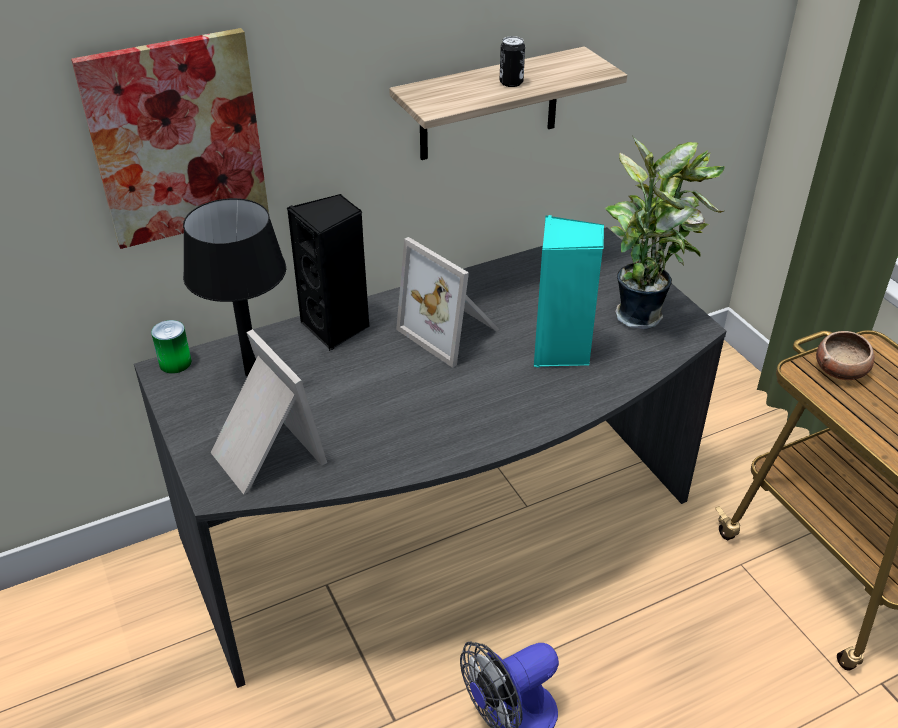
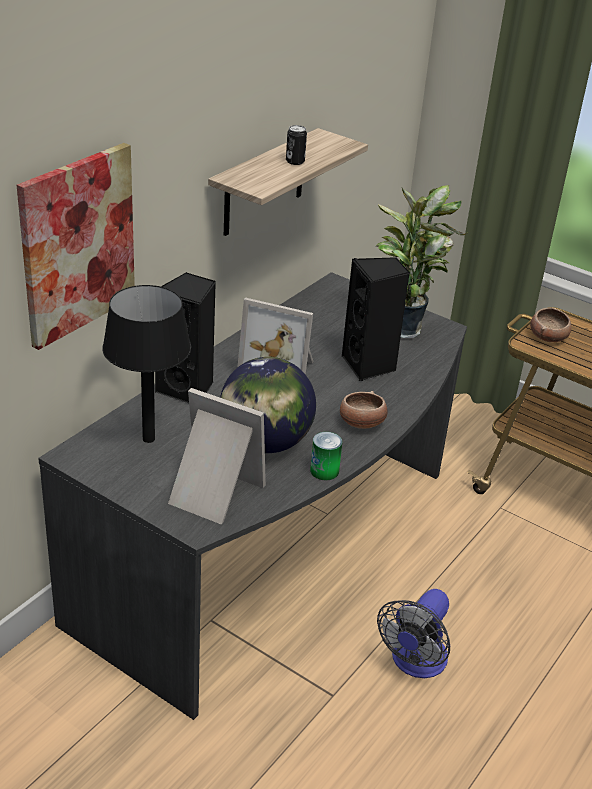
camera: 30 degrees left, 5 degrees down
(175, 363) = (76, 448): can -> can (324, 471)
(367, 412) = (265, 443): none -> globe
(494, 420) = (361, 423): none -> bowl
(561, 351) = (369, 366): turquoise speaker -> black speaker

